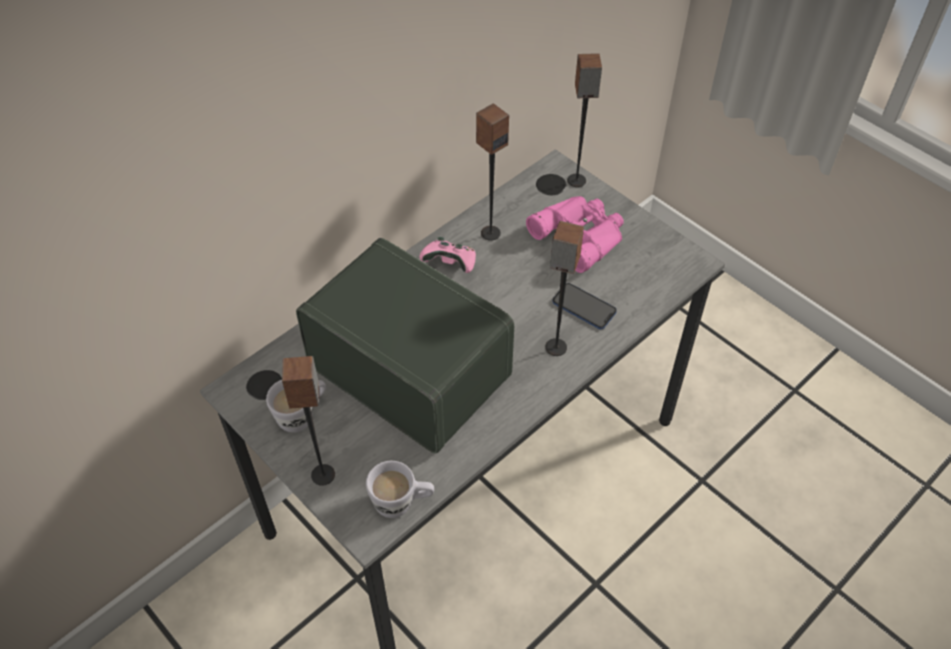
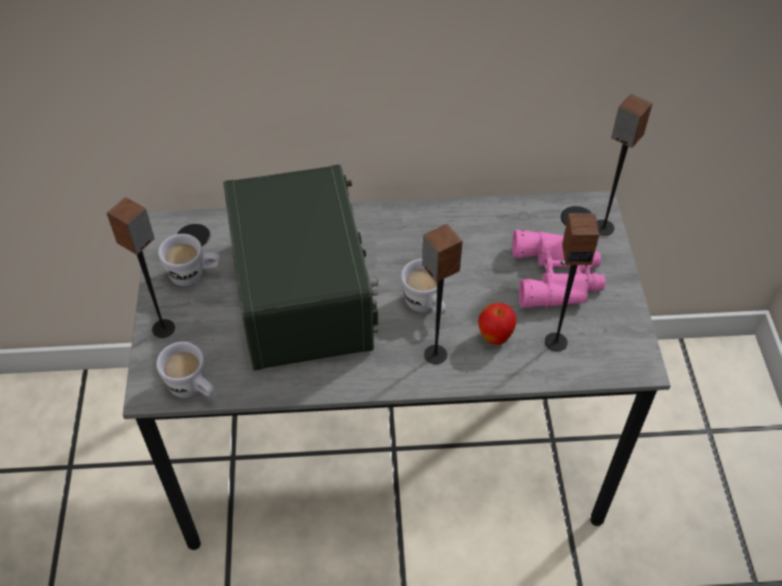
camera: 40 degrees right, 0 degrees up
(451, 265) = (420, 233): pink game controller -> none
(490, 233) = (480, 227): speaker -> speaker (556, 341)
(513, 317) = (426, 306): none -> white mug
(584, 307) = (495, 338): phone -> apple

